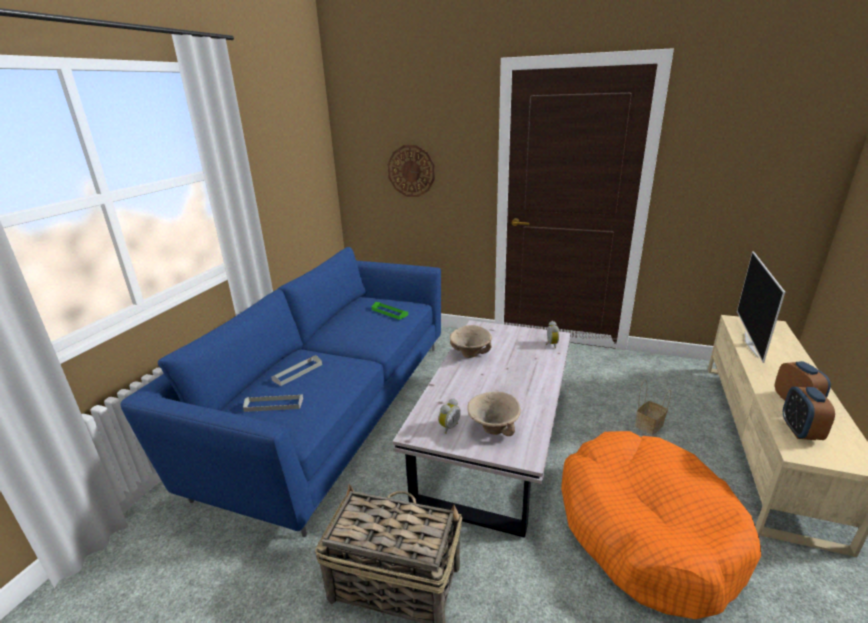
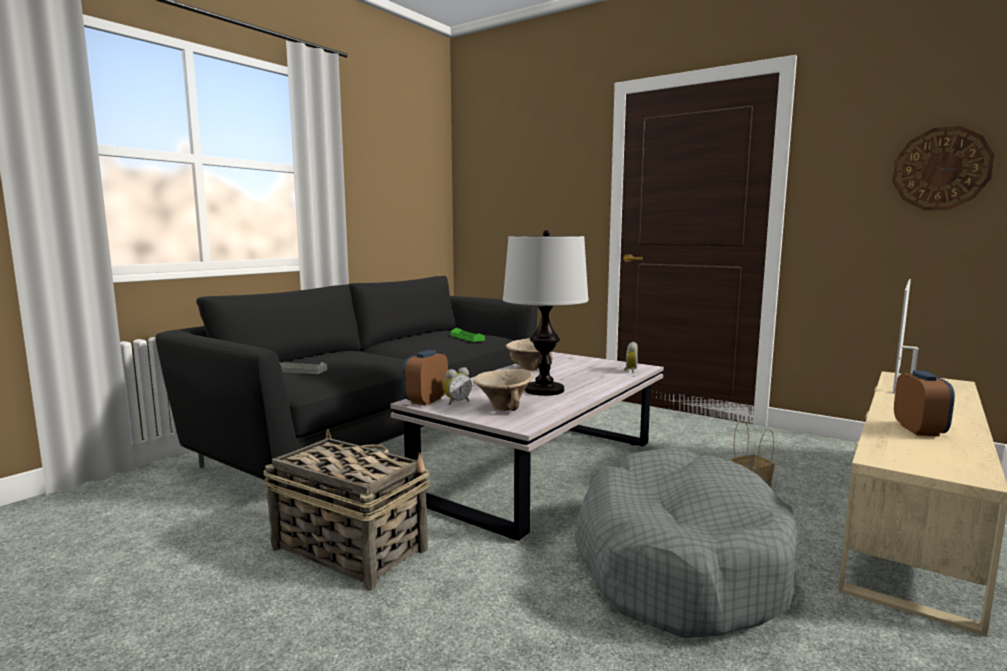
camera: 15 degrees right, 15 degrees down
(297, 372) = (338, 358): grey tray -> none
(333, 409) = (382, 429): blue sofa -> black sofa
(411, 171) = (523, 206): wall clock -> wall clock (941, 169)
(506, 390) = (544, 390): none -> table lamp
(645, 530) = (678, 562): orange dog bed -> grey dog bed
(800, 431) = (901, 447): alarm clock -> alarm clock (426, 400)

